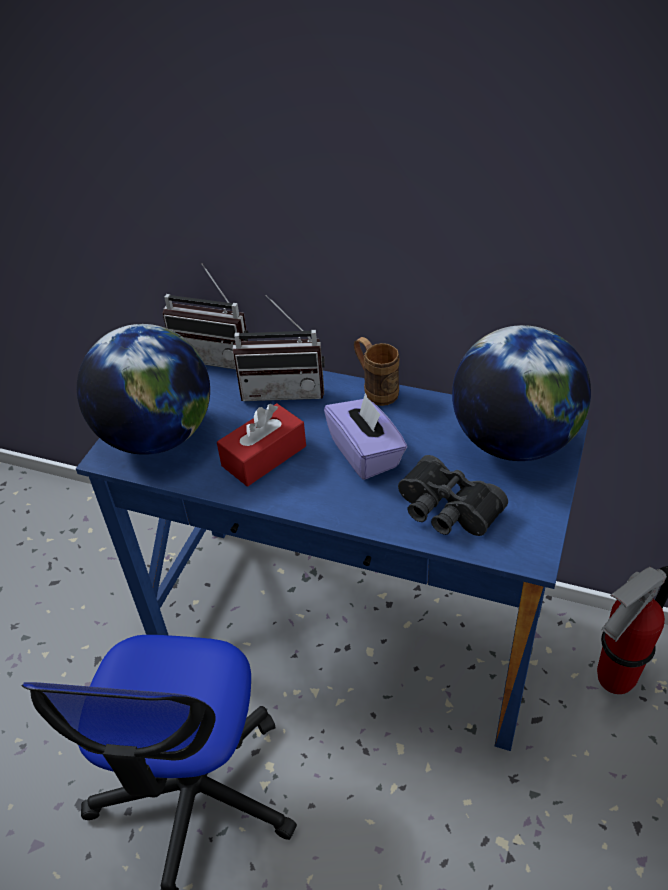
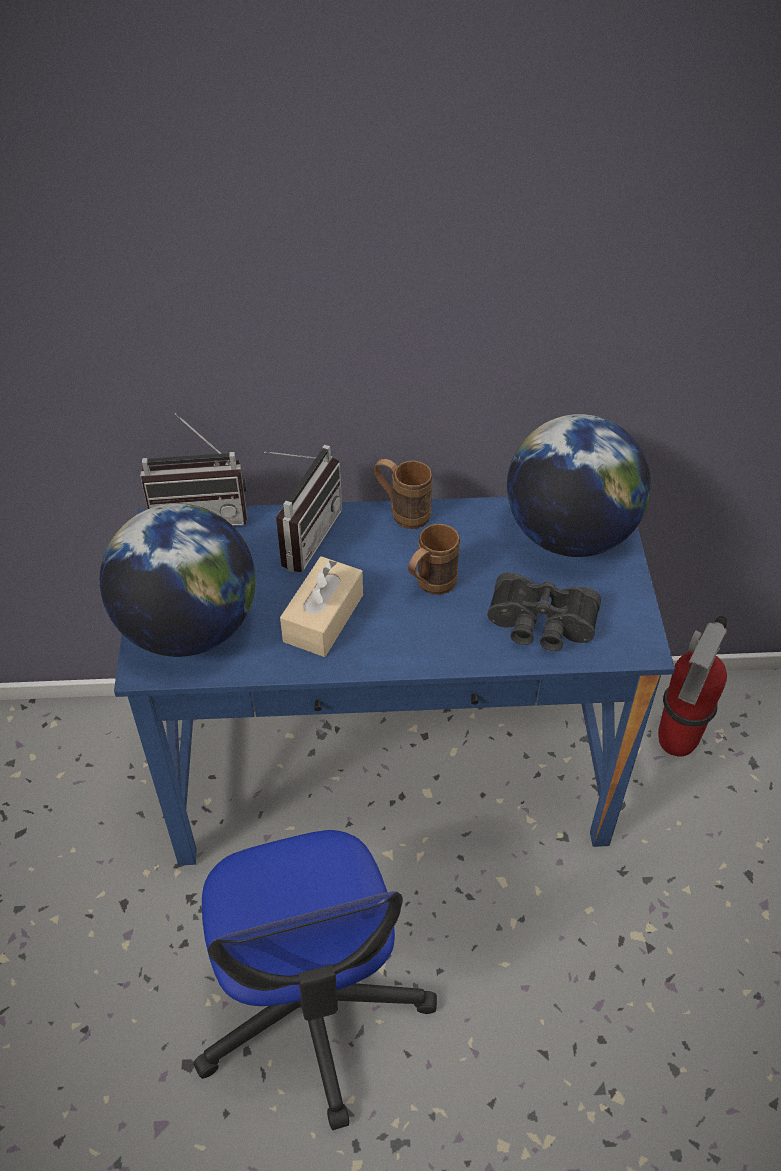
camera: 25 degrees left, 5 degrees up
(264, 456) = (323, 618): red tissue box -> beige tissue box
(284, 389) = (302, 535): radio -> radio turned 45 degrees counterclockwise
(366, 453) = (430, 586): purple tissue box -> brown mug

